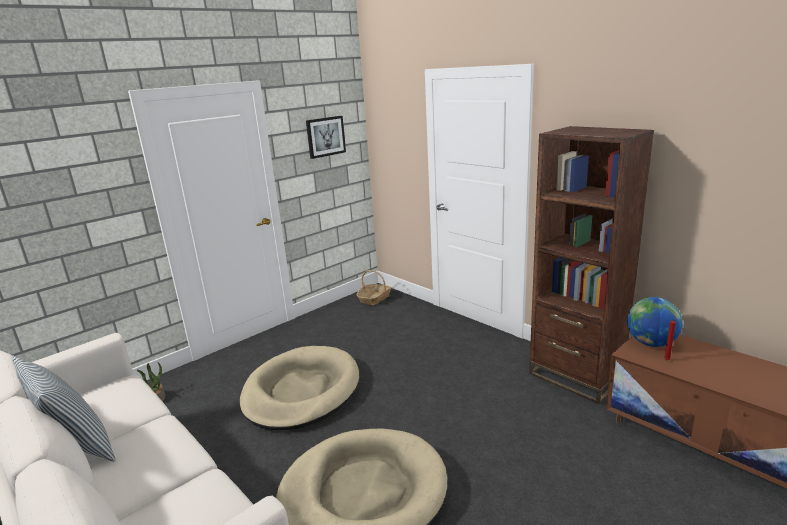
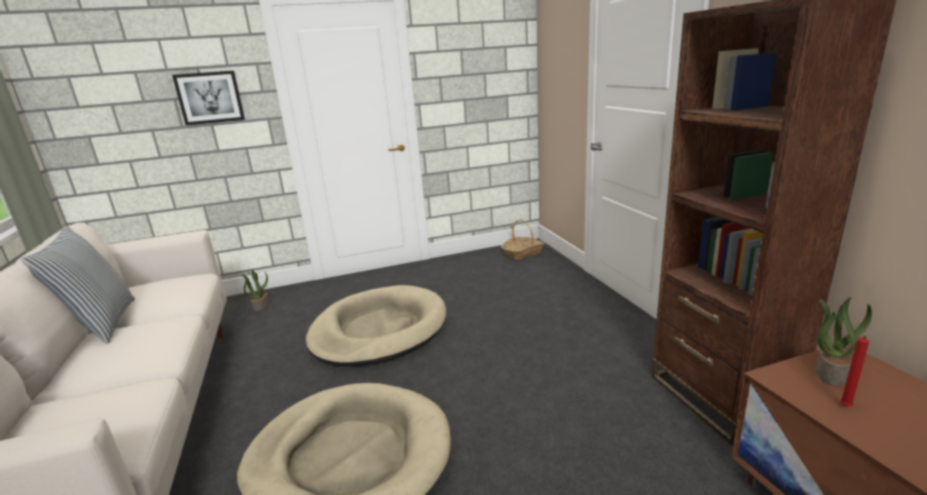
camera: 25 degrees right, 0 degrees up
(325, 136) = (481, 59): picture -> picture (210, 97)
(651, 343) = (832, 372): globe -> potted plant

